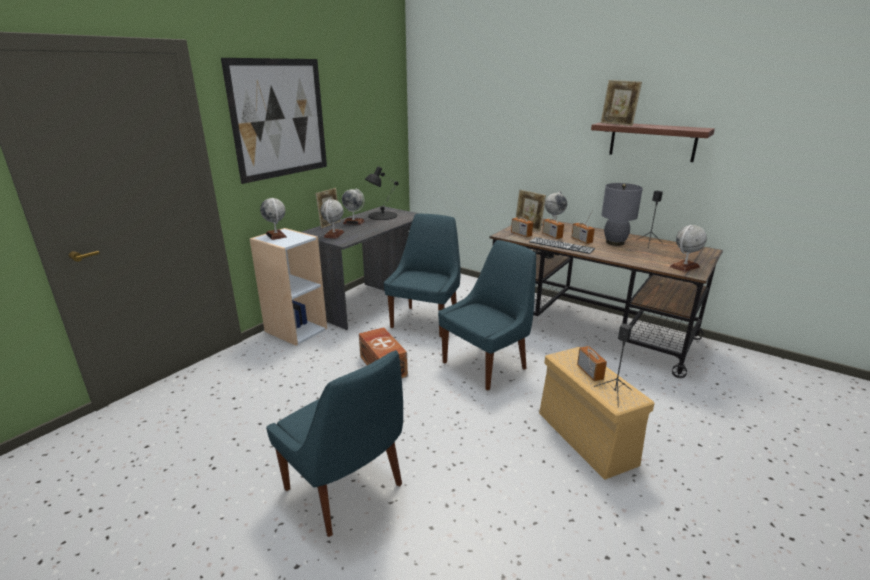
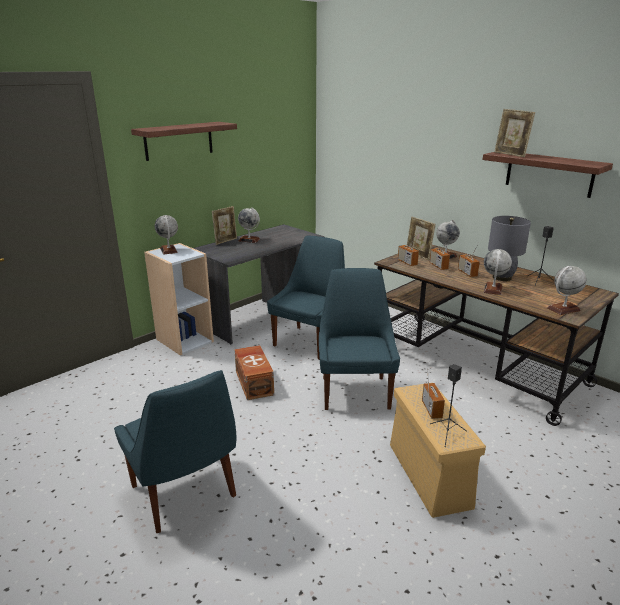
camera: 10 degrees right, 0 degrees up
(280, 119) = (179, 140): picture -> shelf
(334, 234) = (225, 252): globe -> globe (493, 289)
(382, 216) = (279, 235): black table lamp -> none
(486, 364) = (355, 391): blue chair -> blue chair turned 60 degrees counterclockwise
(561, 245) = (443, 277): keyboard -> none

